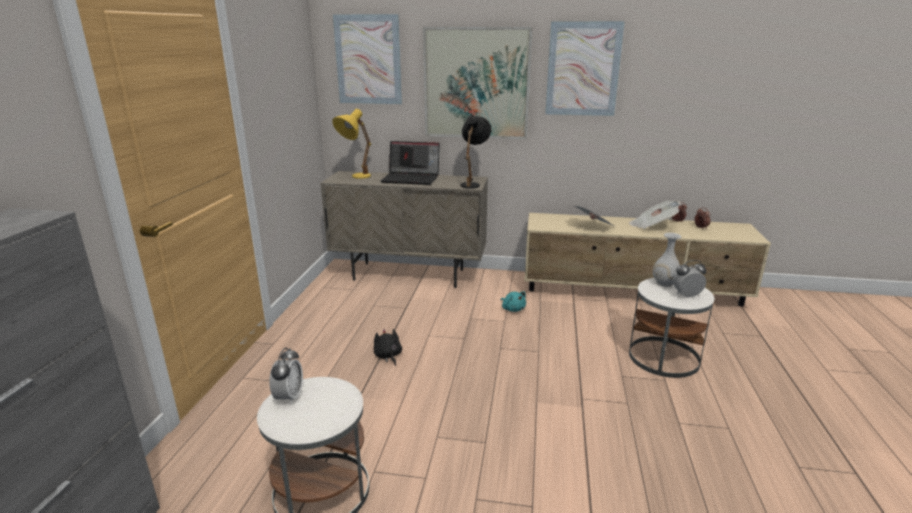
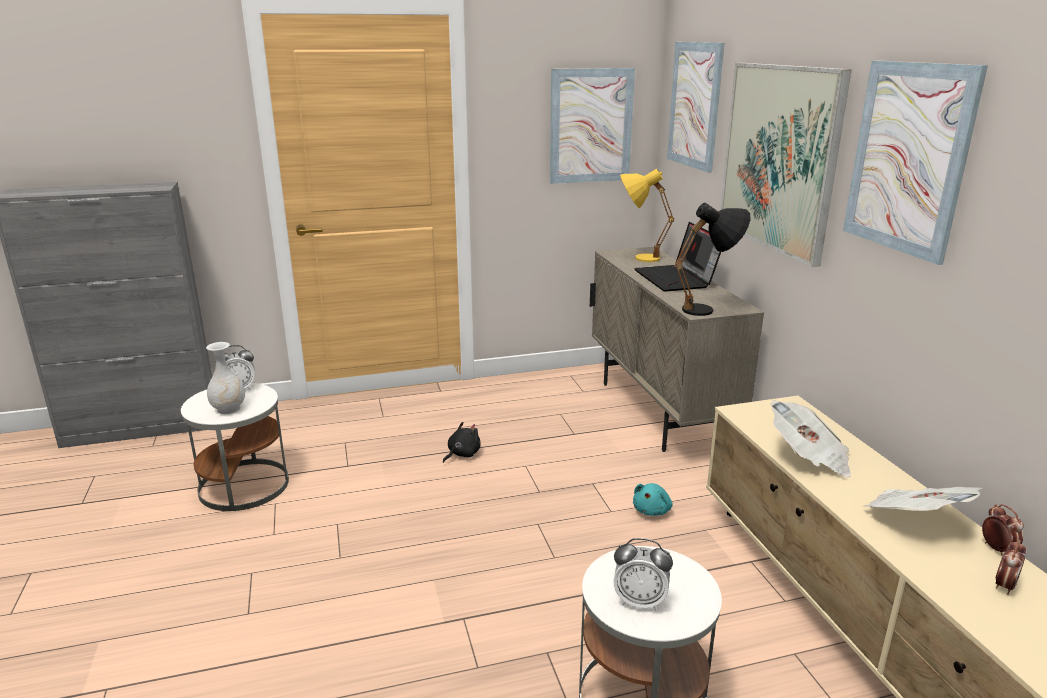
camera: 65 degrees right, 0 degrees up
(293, 83) = (591, 126): none -> picture
(664, 283) = (673, 571): white vase -> white vase (229, 409)
(686, 296) = (640, 601): alarm clock -> alarm clock turned 135 degrees clockwise

